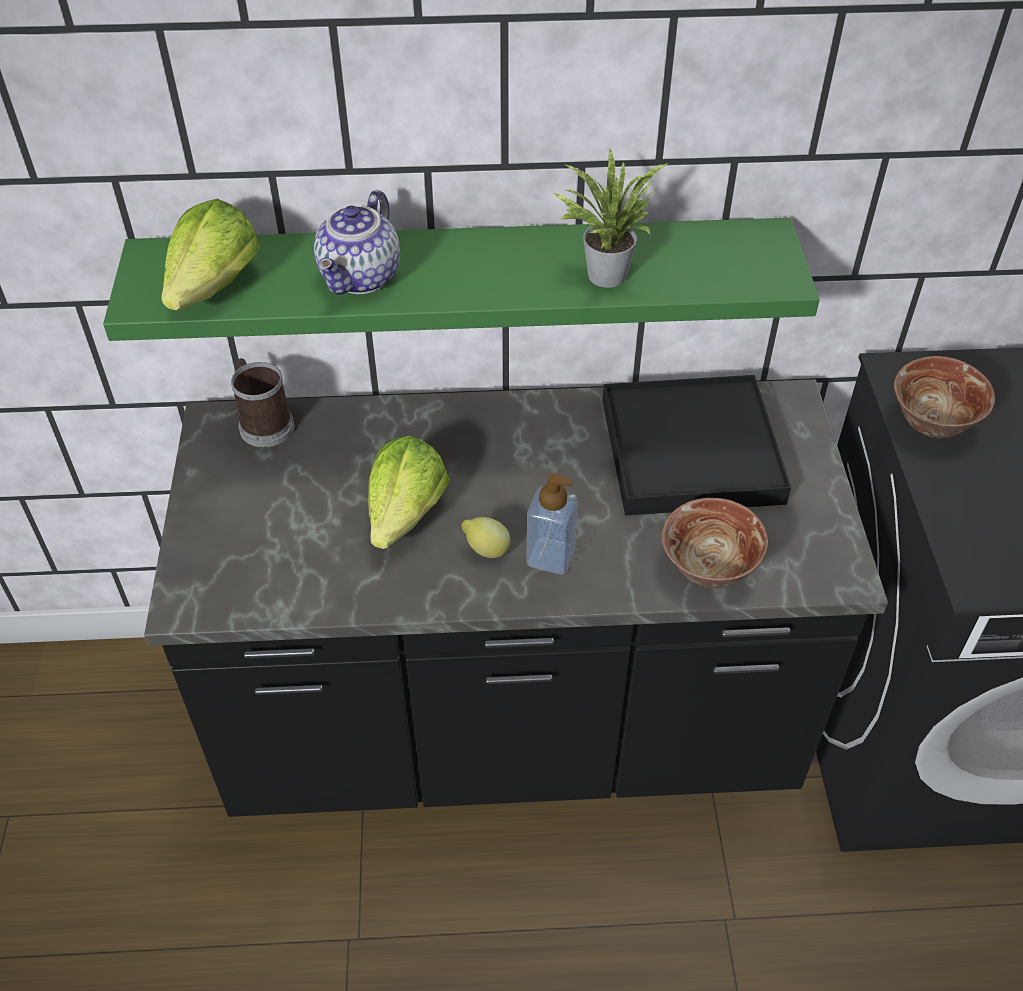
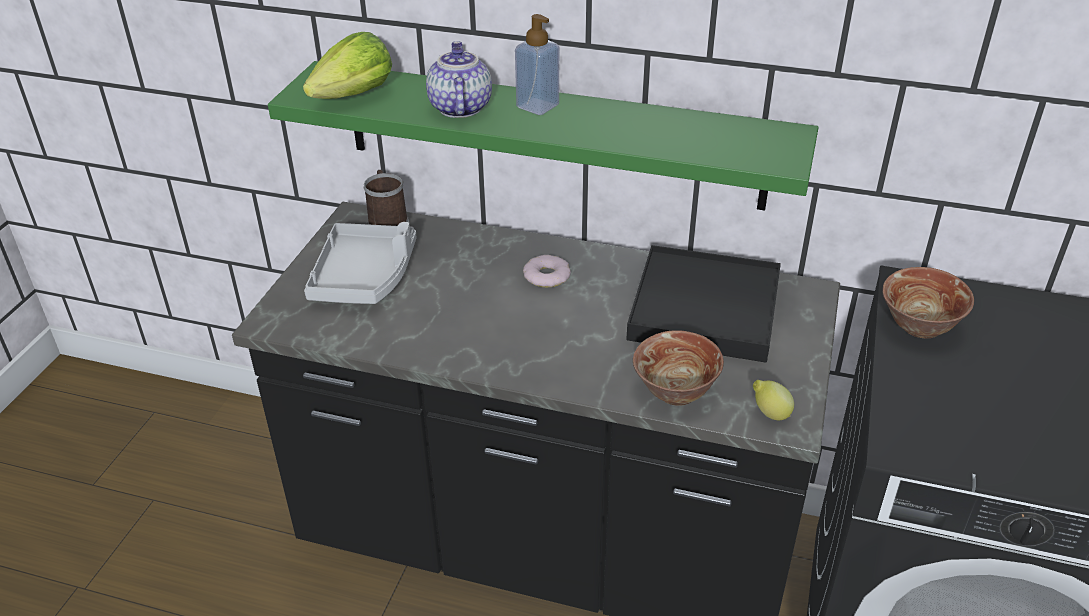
camera: 20 degrees right, 10 degrees down
(274, 507) = (365, 276): none -> grey tray
(362, 278) = (458, 108): teapot -> teapot turned 135 degrees clockwise
(406, 514) = (457, 302): lettuce -> none
(486, 550) = (504, 338): lemon -> lemon (770, 413)
(494, 450) = (546, 275): none -> donut
(550, 556) = (551, 354): soap dispenser -> soap dispenser (537, 106)
(603, 272) = (641, 134): potted plant -> none

